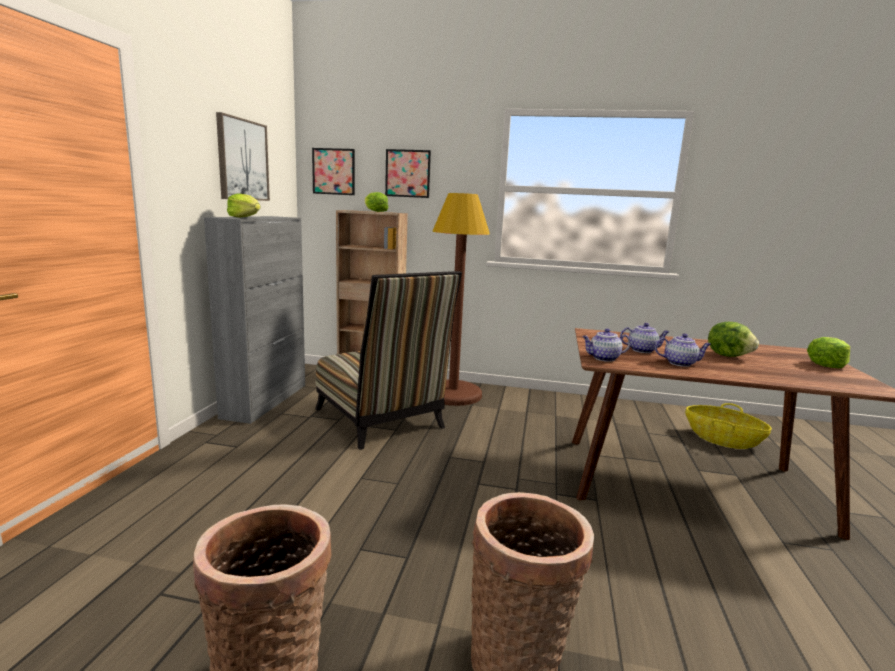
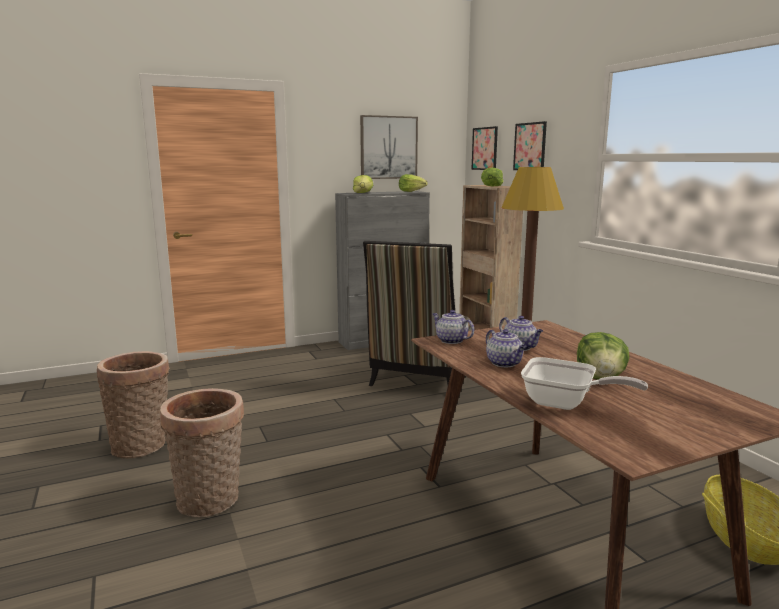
camera: 55 degrees right, 0 degrees up
(781, 376) = (565, 404): none -> frying pan
(827, 364) = (708, 426): lettuce -> lettuce (411, 191)

